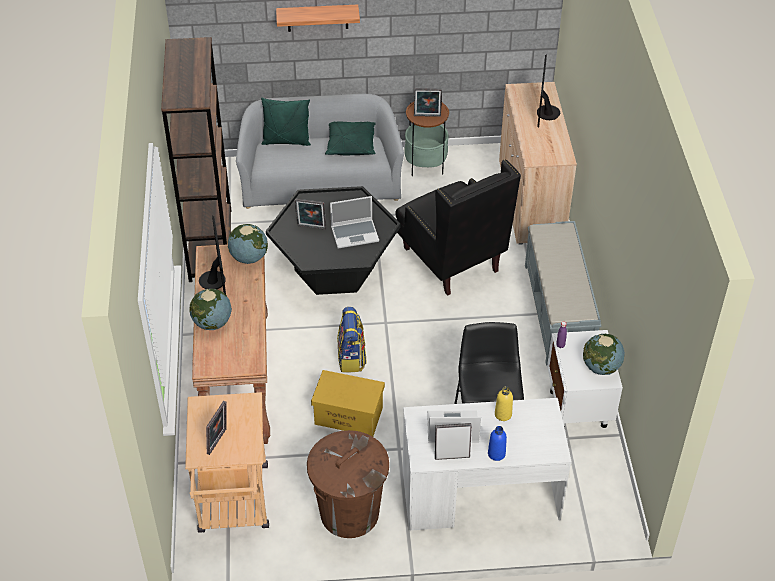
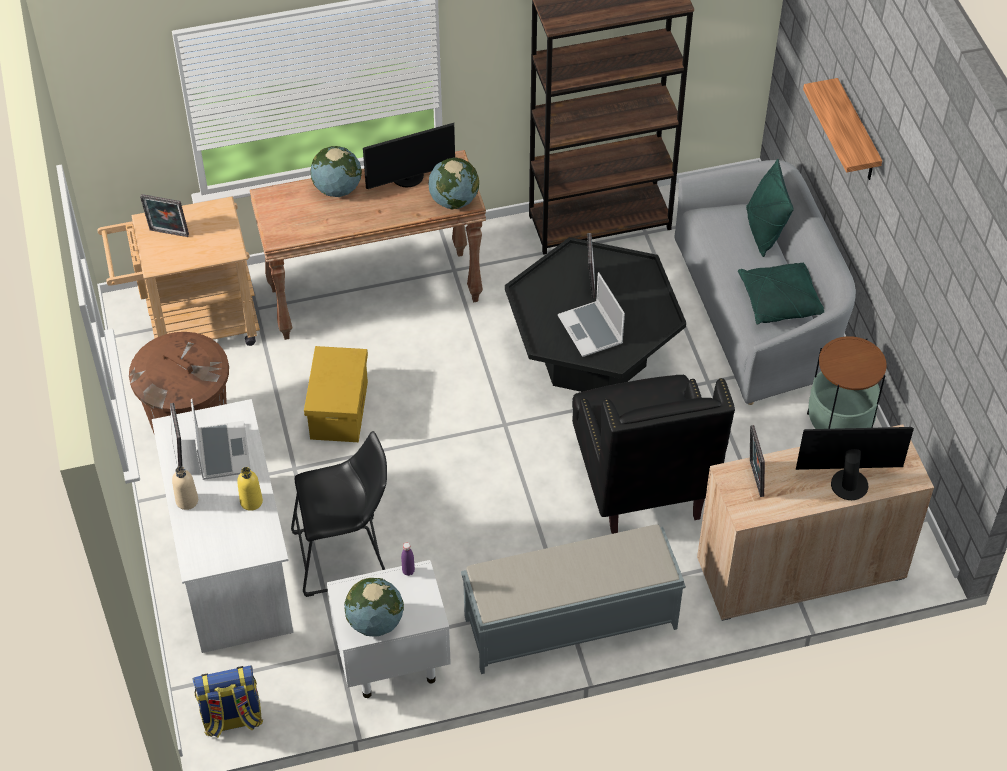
camera: 80 degrees right, 5 degrees up
(352, 358) = (434, 398): backpack -> backpack (232, 719)
(427, 116) = (841, 363): picture frame -> picture frame (753, 479)
(452, 260) = (642, 483): black armchair -> black armchair turned 60 degrees counterclockwise
(496, 454) = (187, 501): blue bottle -> beige bottle

